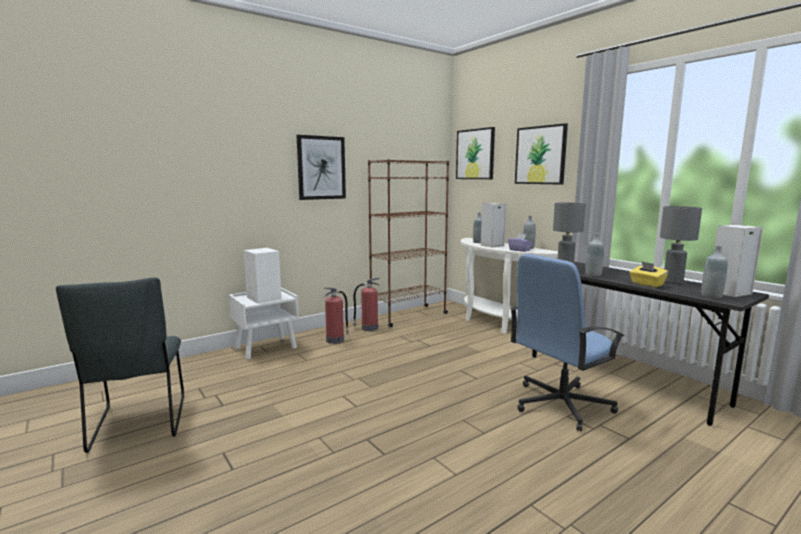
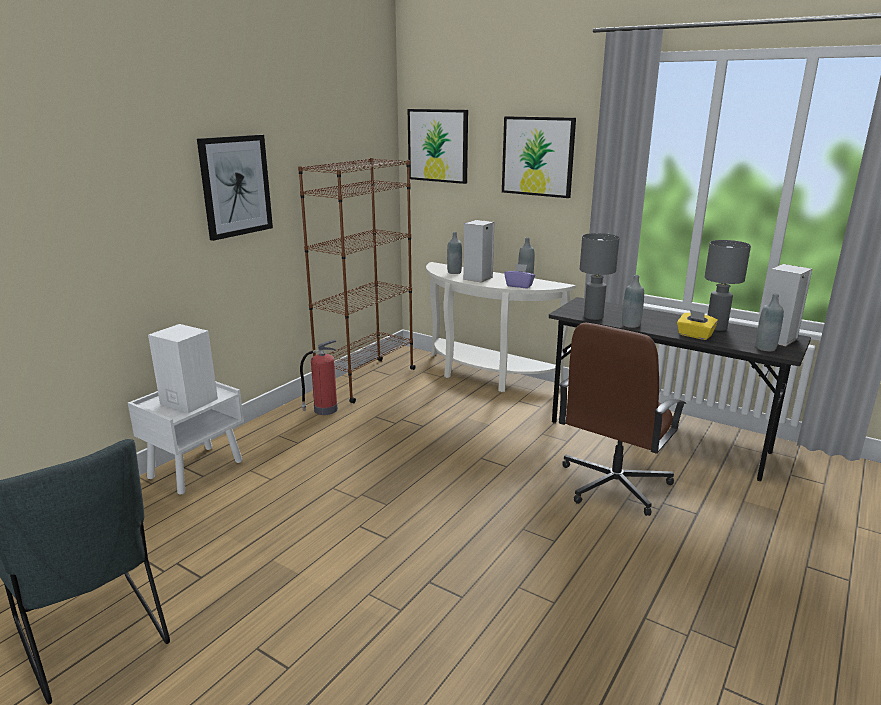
camera: 20 degrees left, 10 degrees up
(336, 340) = (291, 437): fire extinguisher -> none
(560, 404) = (613, 484): blue office chair -> brown office chair

